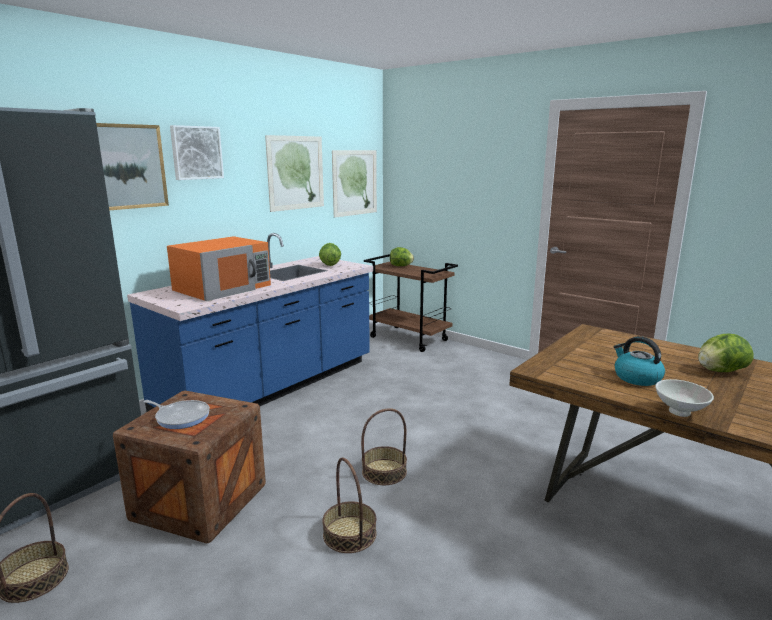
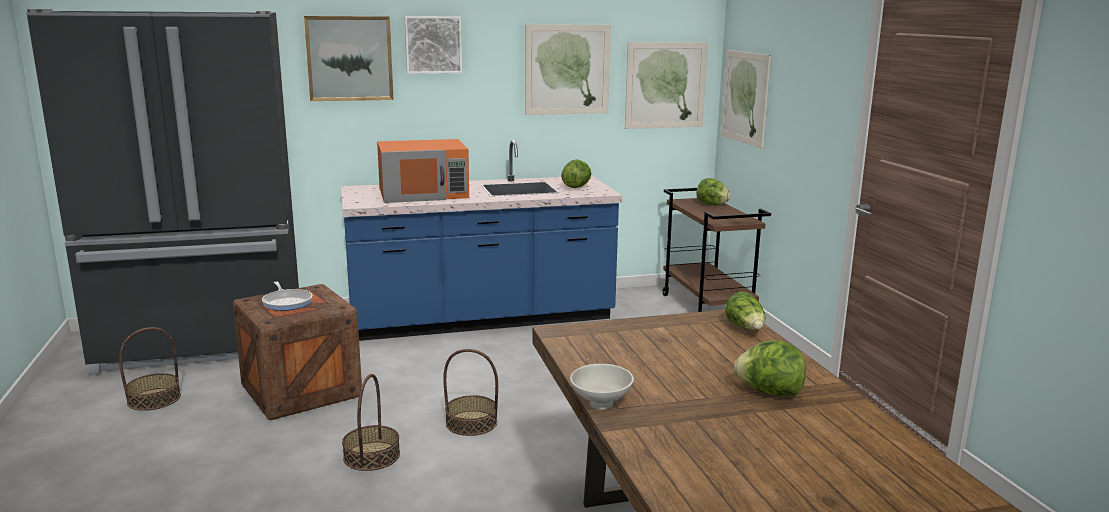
camera: 35 degrees right, 0 degrees up
(415, 187) = (745, 97): none -> picture
(615, 335) = (746, 328): none -> lettuce
(636, 378) = (645, 368): kettle -> none

